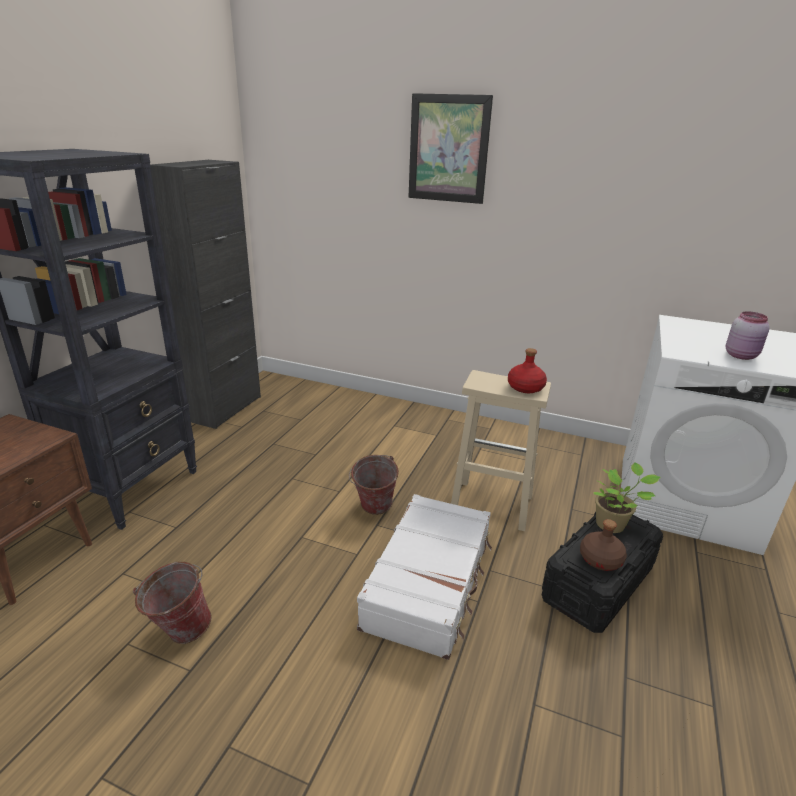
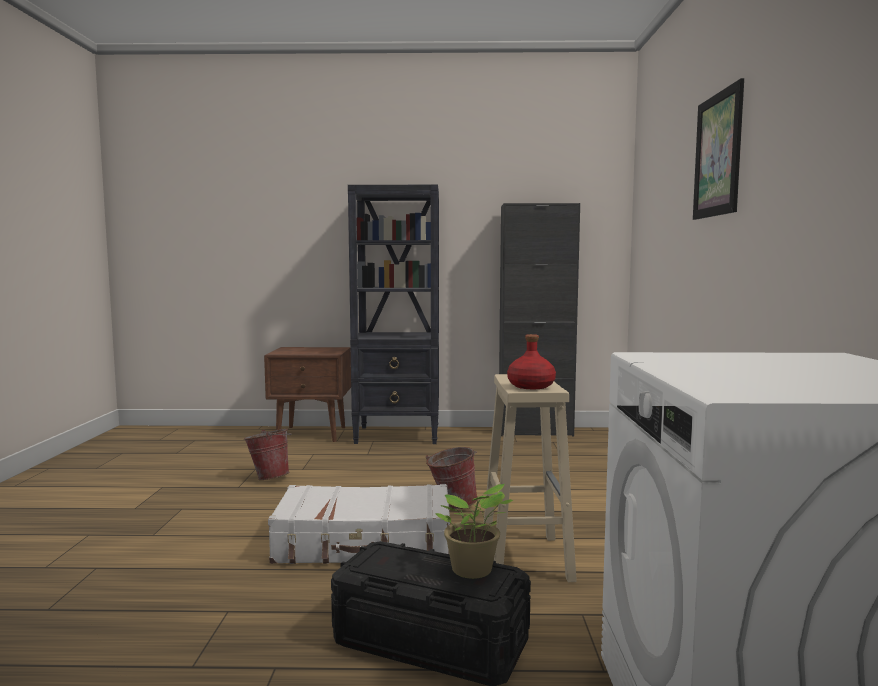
camera: 70 degrees right, 20 degrees down
(601, 560) = (388, 563): brown bottle -> none
(741, 356) = (721, 371): pink jar -> none

